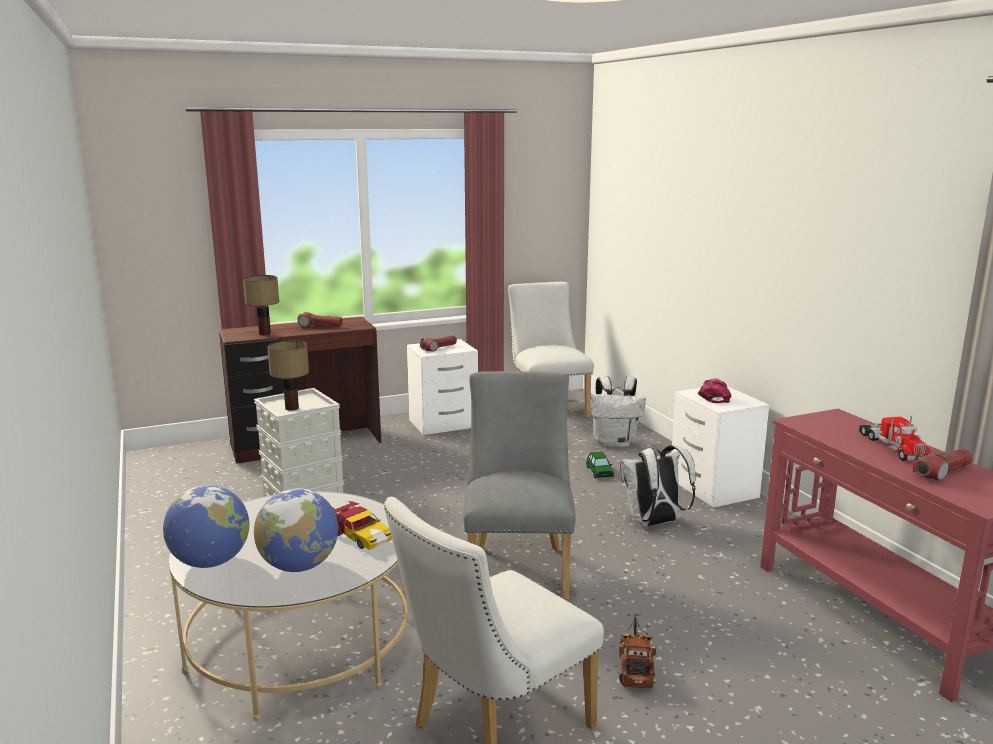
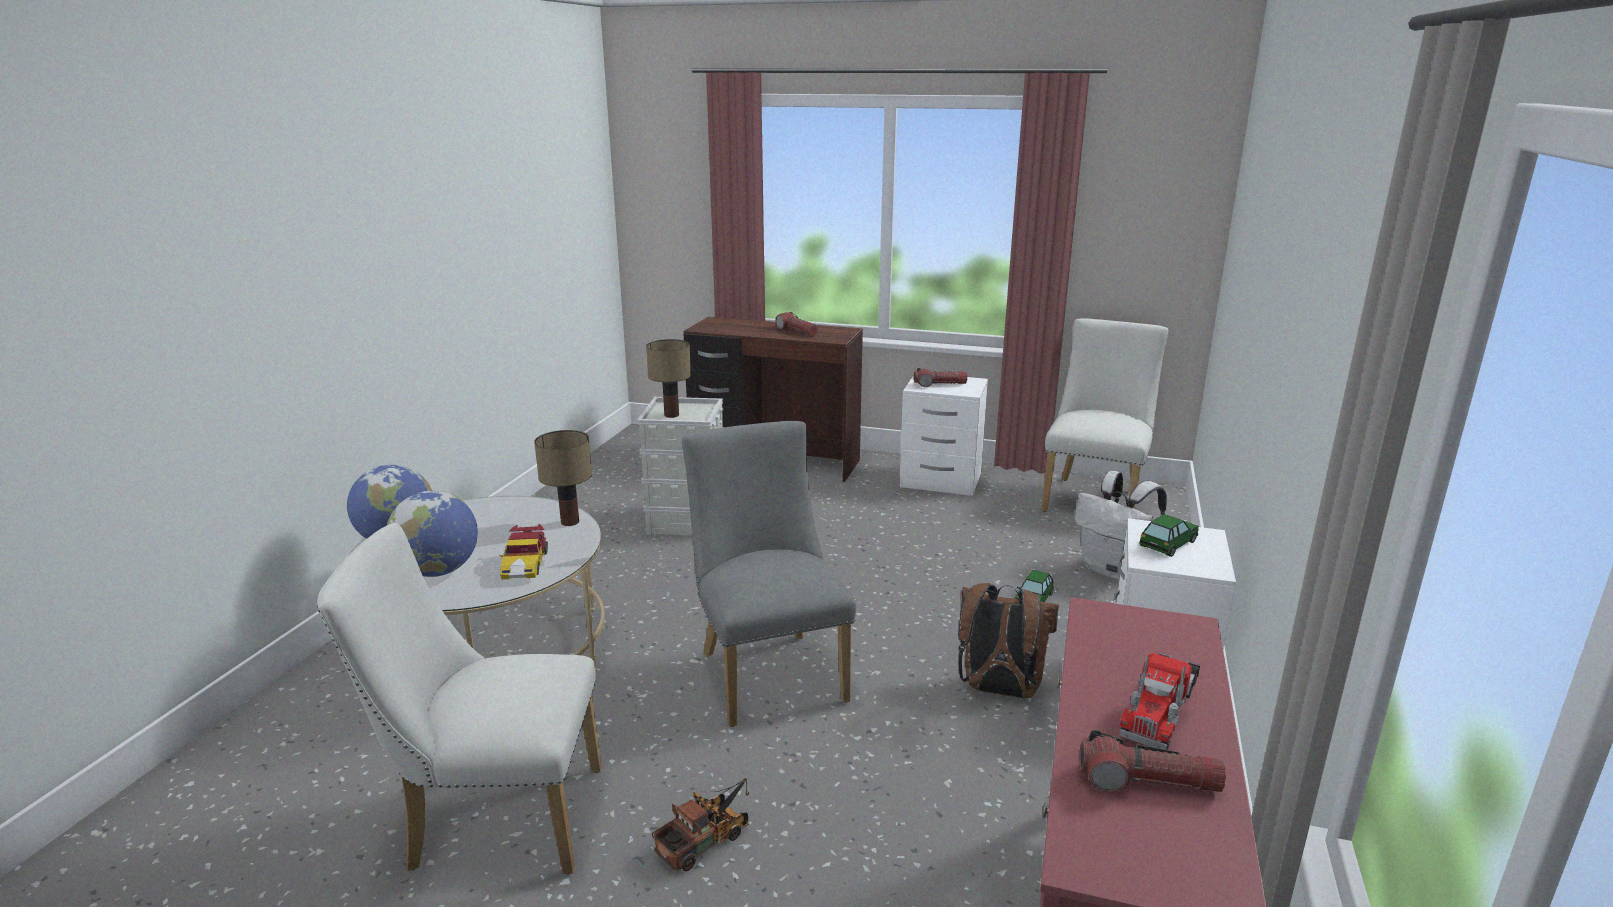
camera: 40 degrees right, 5 degrees up
(265, 334) = (733, 329): table lamp -> table lamp (570, 522)
(518, 567) = (768, 670): grey chair -> grey chair turned 60 degrees counterclockwise
(654, 523) = (998, 690): white backpack -> brown backpack
(714, 397) = (1168, 543): pink cap -> toy car

